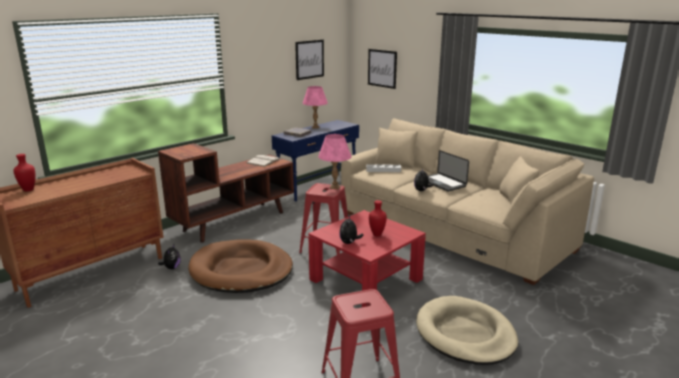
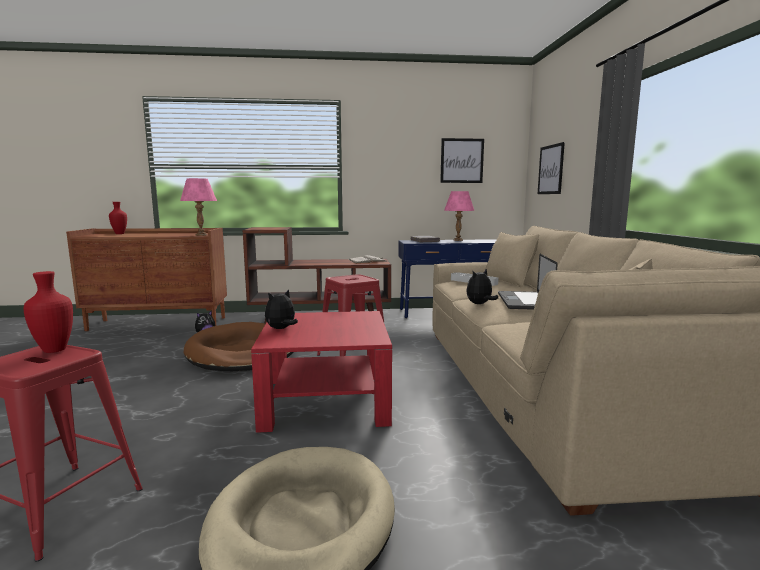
camera: 40 degrees right, 10 degrees down
(334, 187) = (365, 278): pink table lamp -> pink table lamp (201, 235)
(377, 234) = (330, 330): red vase -> red vase (56, 350)

